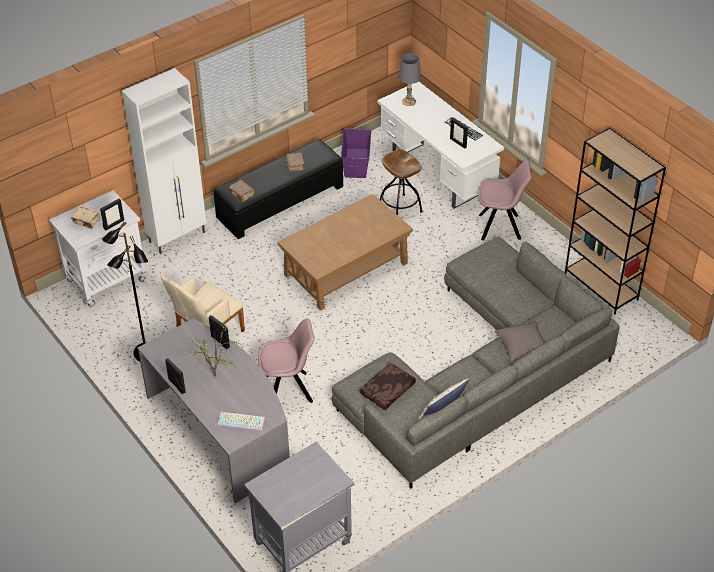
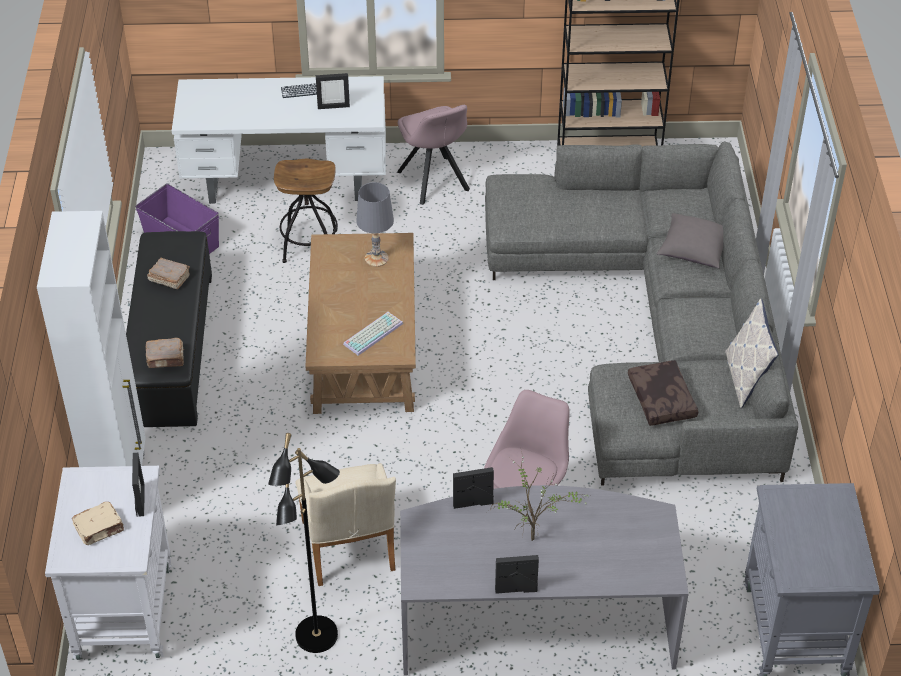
camera: 55 degrees left, 0 degrees up
(242, 420) = (639, 550): keyboard -> keyboard (373, 333)
(409, 101) = (208, 106): grey table lamp -> grey table lamp (377, 258)
(500, 227) = (433, 181): pink chair -> pink chair turned 120 degrees clockwise

